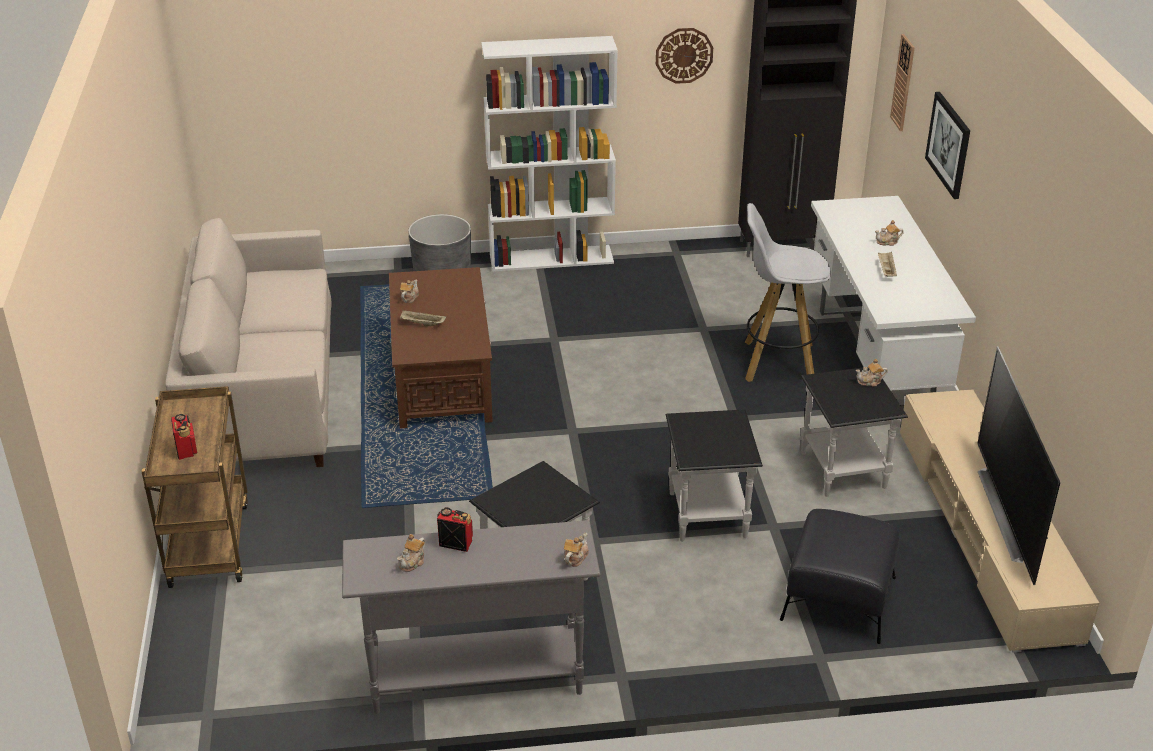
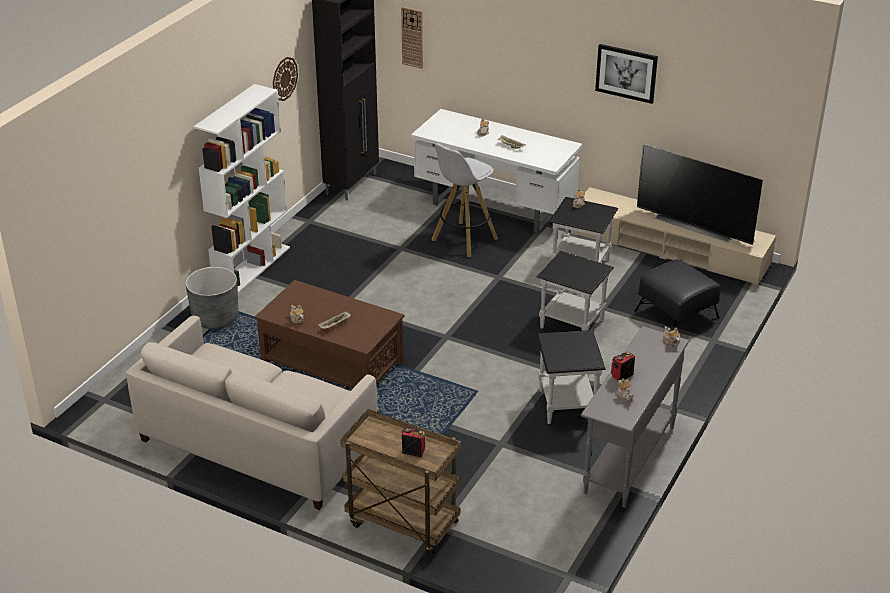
camera: 55 degrees left, 0 degrees up
(949, 144) = (498, 57): picture -> picture (626, 73)

